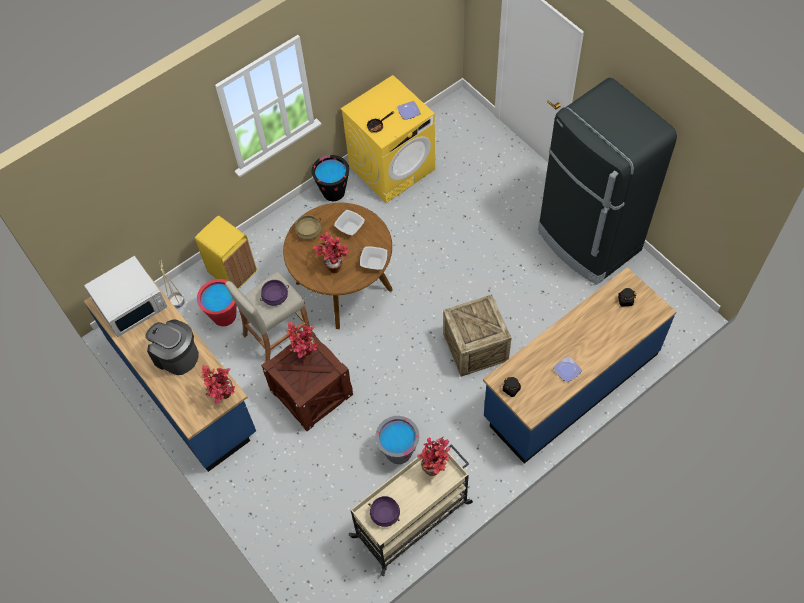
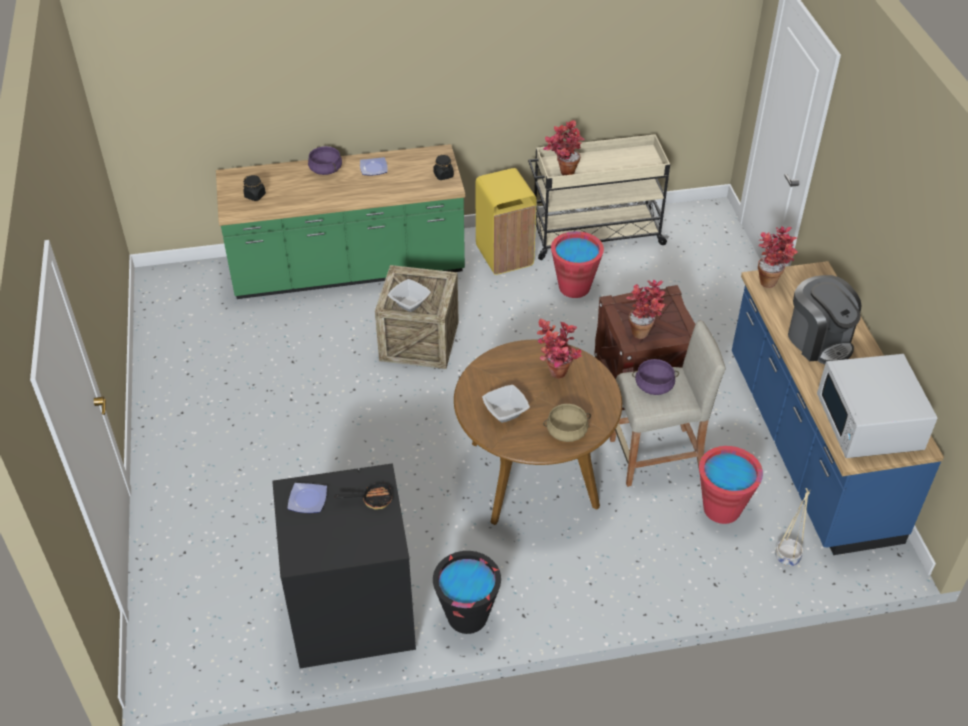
camera: 155 degrees left, 15 degrees down
(131, 304) = (869, 423): white microwave -> white microwave turned 90 degrees counterclockwise
(232, 271) = (685, 564): yellow trash can -> yellow trash can (504, 256)
(374, 262) = (501, 359): bowl -> bowl (409, 304)
(385, 514) = (635, 161): purple cooking pot -> purple cooking pot (326, 169)
(392, 167) = (351, 612): yellow washing machine -> black washing machine
(399, 452) = (574, 287): grey bucket -> red bucket
(570, 385) = (348, 269): blue counter -> green counter
(588, 241) = (186, 389): black fridge -> none

